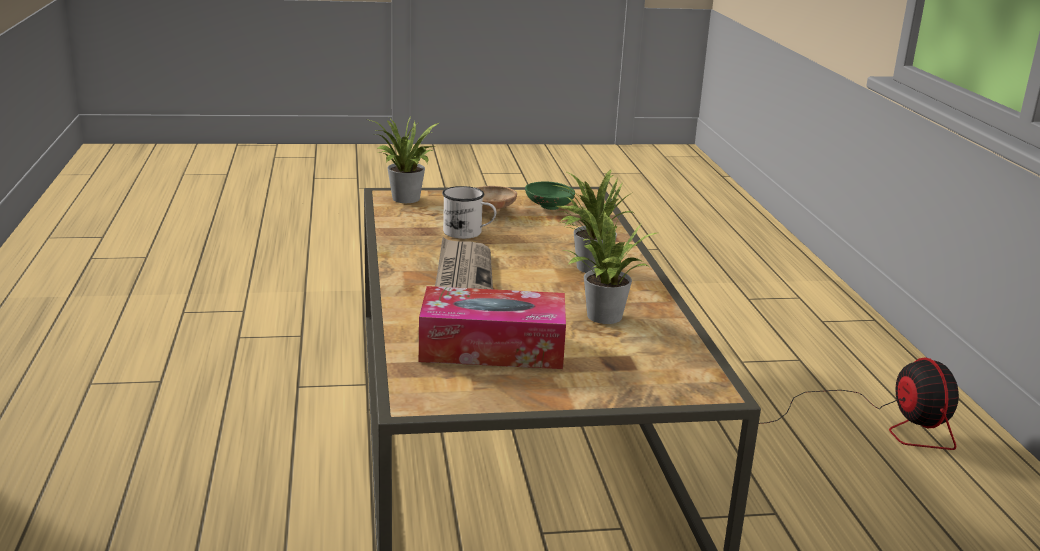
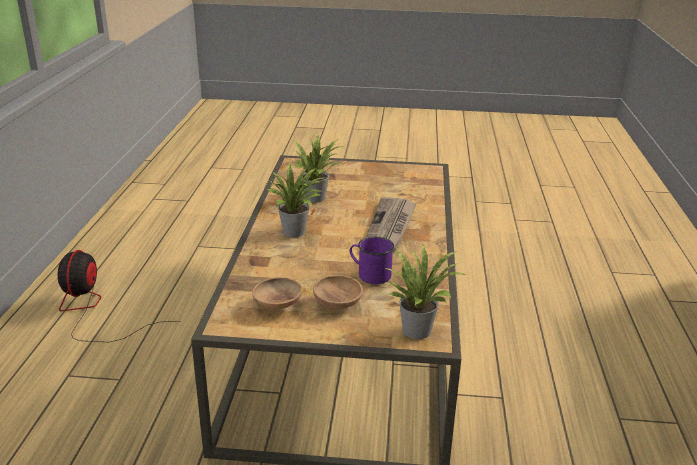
camera: 165 degrees left, 5 degrees up
(468, 233) = (369, 274): white mug -> purple mug
(492, 348) = (388, 187): tissue box -> none
(549, 206) = (277, 305): green bowl -> brown bowl

